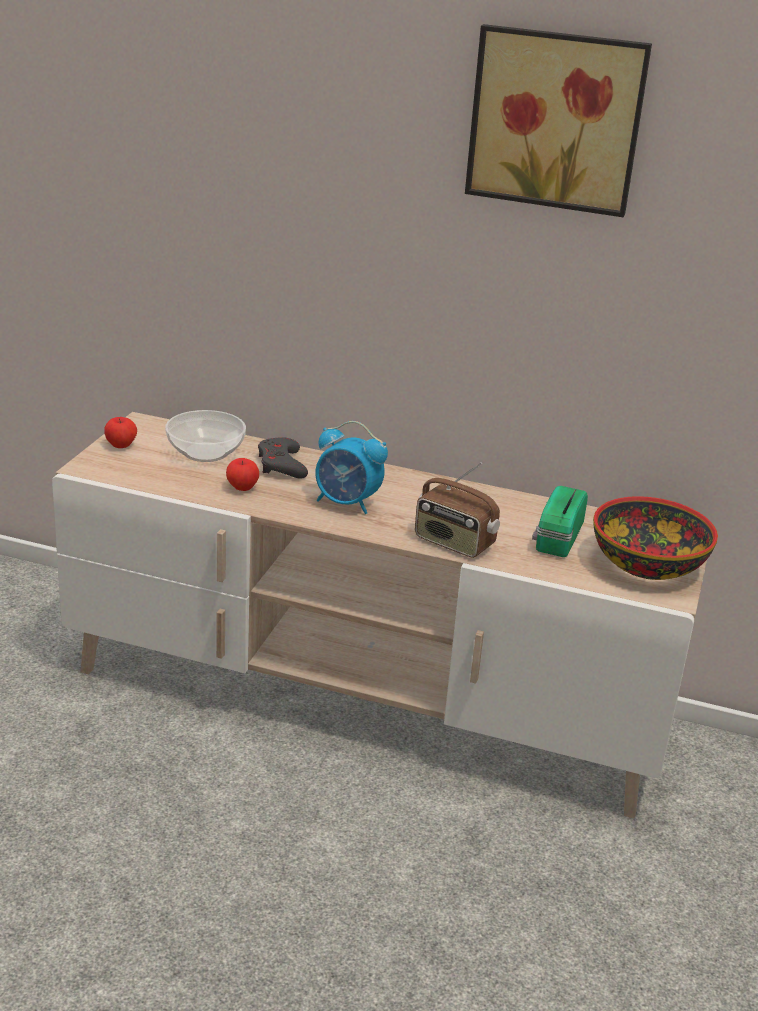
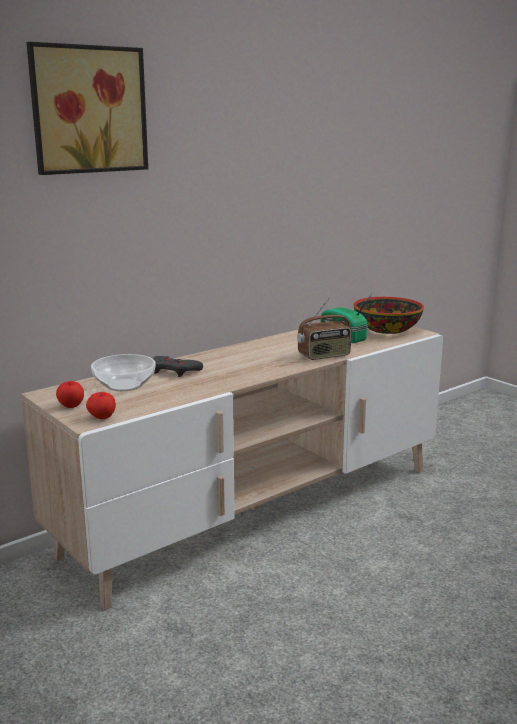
camera: 55 degrees left, 10 degrees down
(242, 488) = (190, 386): apple -> apple (102, 417)
(347, 503) = (248, 367): alarm clock -> none
(556, 119) = (273, 92): picture -> picture (87, 110)

